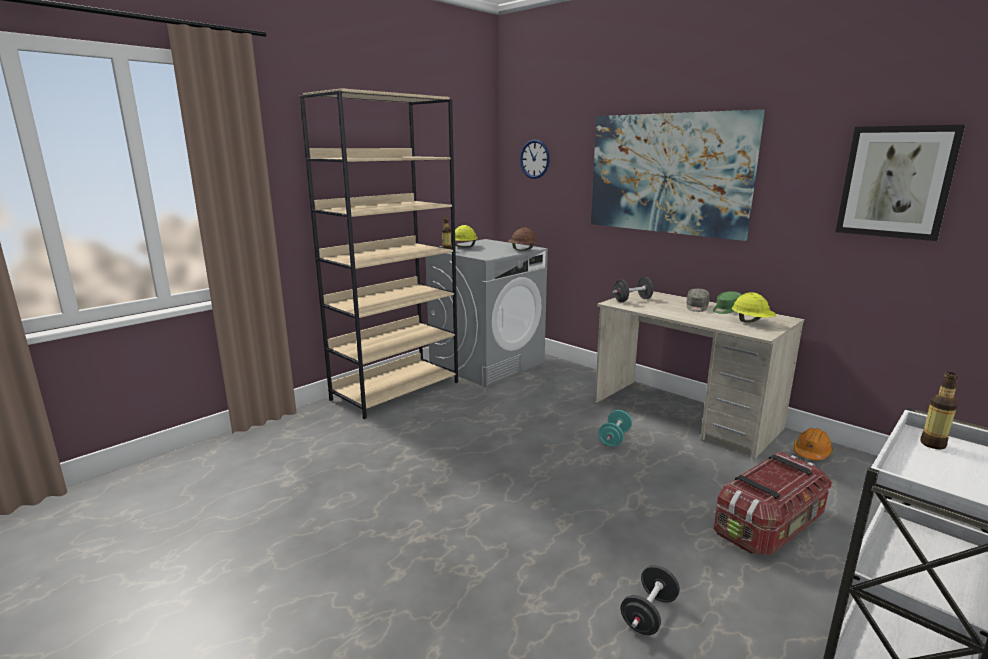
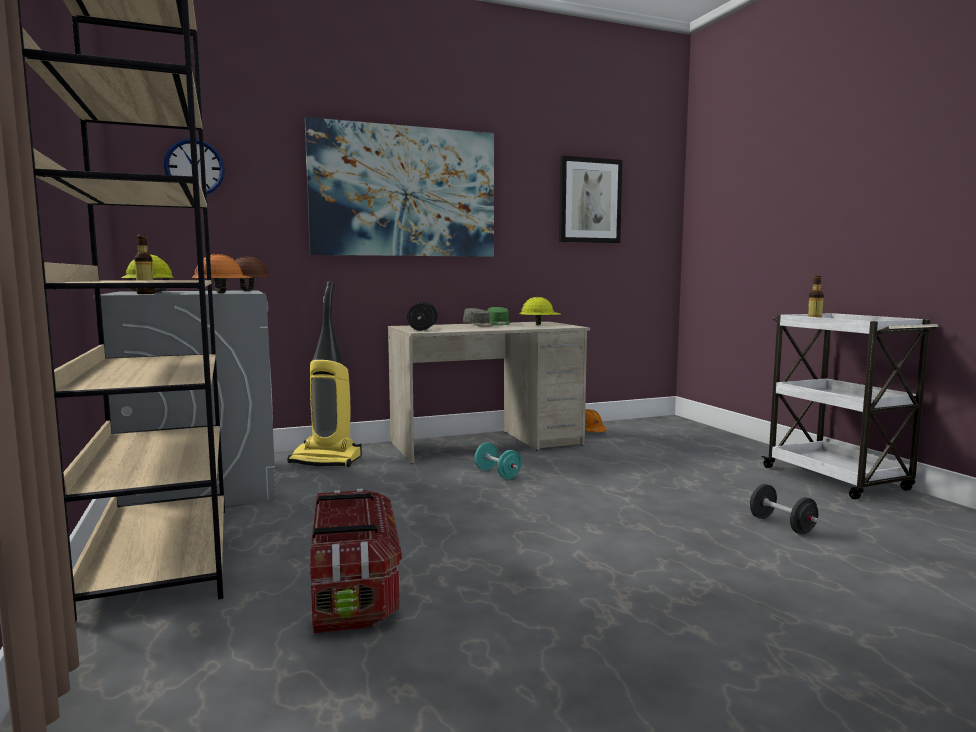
camera: 65 degrees left, 10 degrees down
(479, 255) = (224, 293): none -> orange hard hat
(566, 377) = (327, 460): none -> vacuum cleaner
(769, 526) = (679, 465): storage box -> storage box (354, 589)

